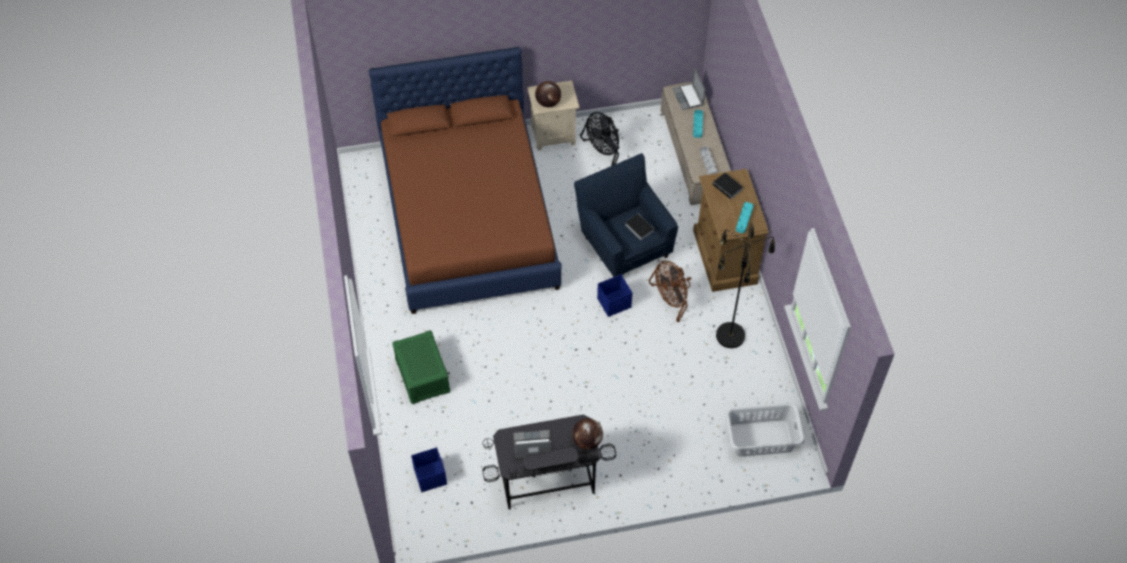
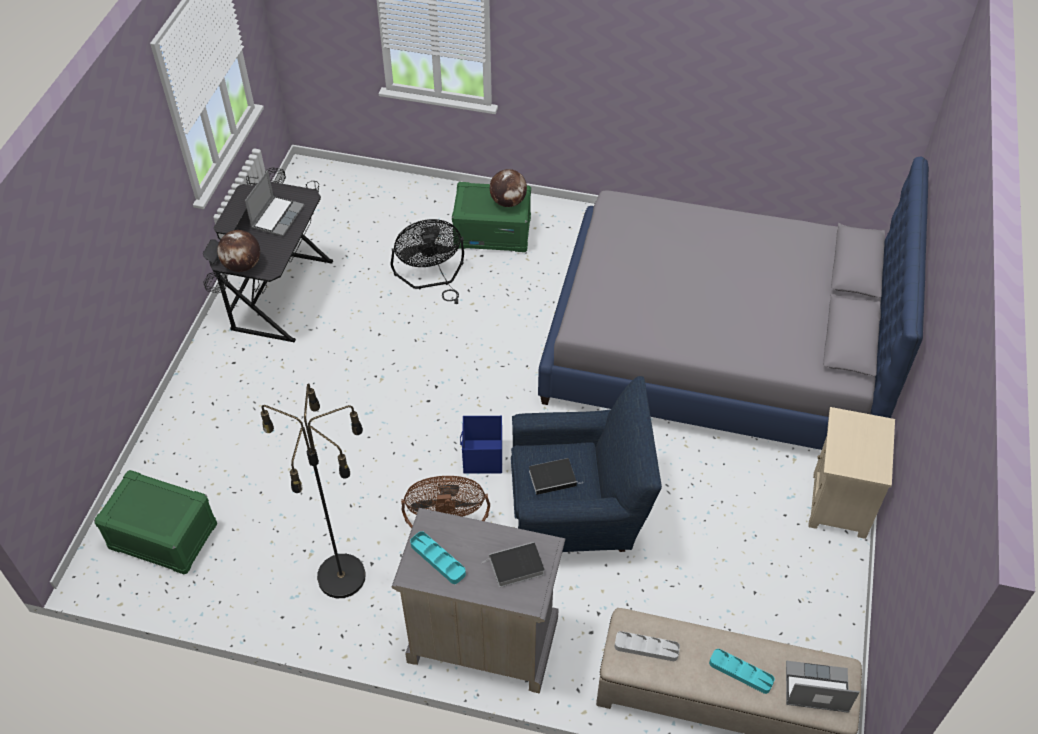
camera: 115 degrees right, 5 degrees down
(430, 476) = (360, 202): blue storage box -> none
(468, 217) = (717, 349): brown bed -> grey bed
(548, 103) = (848, 433): globe -> globe (508, 202)
(604, 149) = (783, 564): black fan -> black fan (434, 278)
(725, 257) = (483, 640): brown dresser -> grey dresser
(762, 439) = (162, 536): white laundry basket -> green storage box

